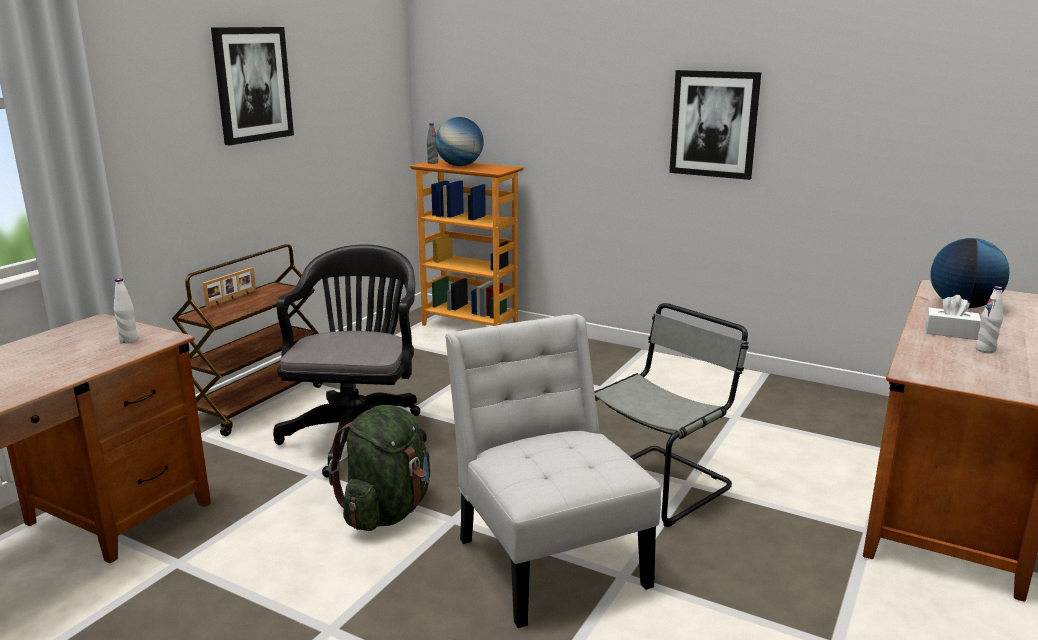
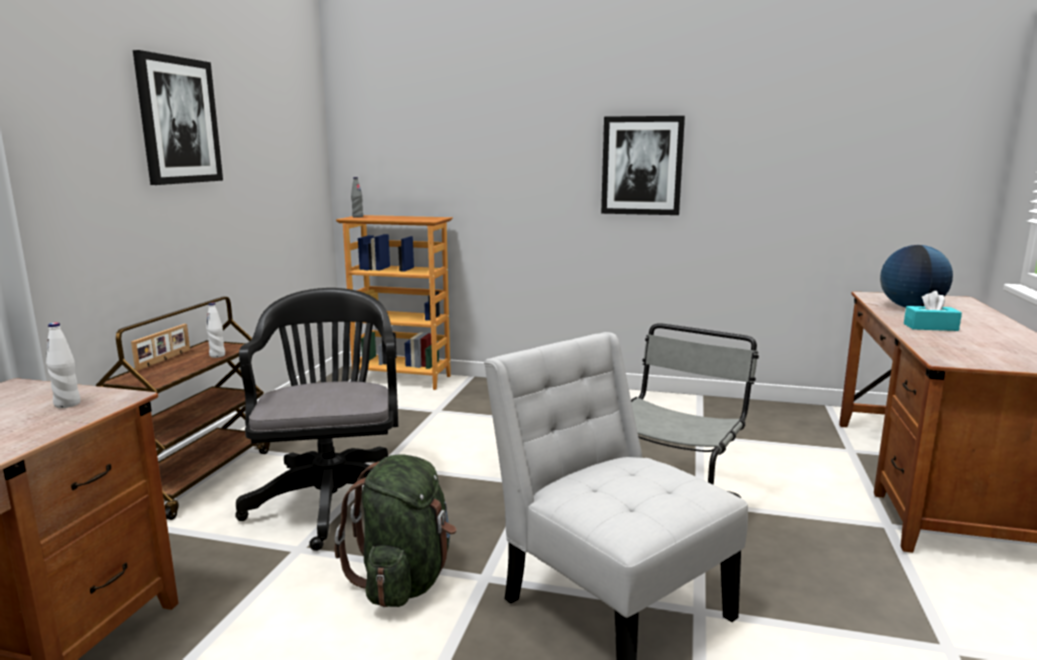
camera: 15 degrees left, 5 degrees down
(460, 165) = (388, 218): globe -> none
(950, 333) = (930, 327): white tissue box -> turquoise tissue box
(985, 350) = (976, 337): white bottle -> white bottle (217, 355)

